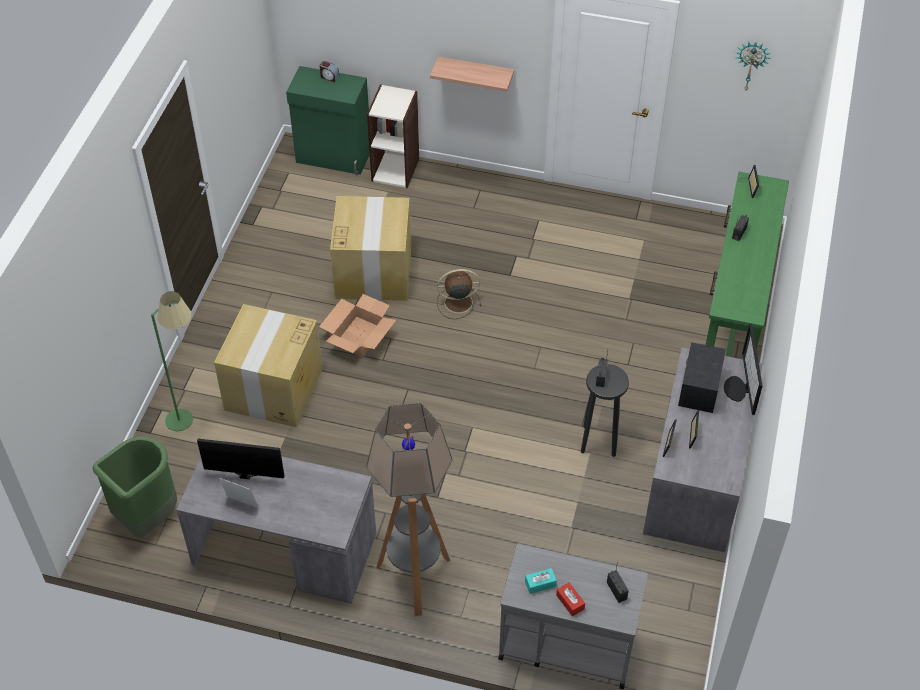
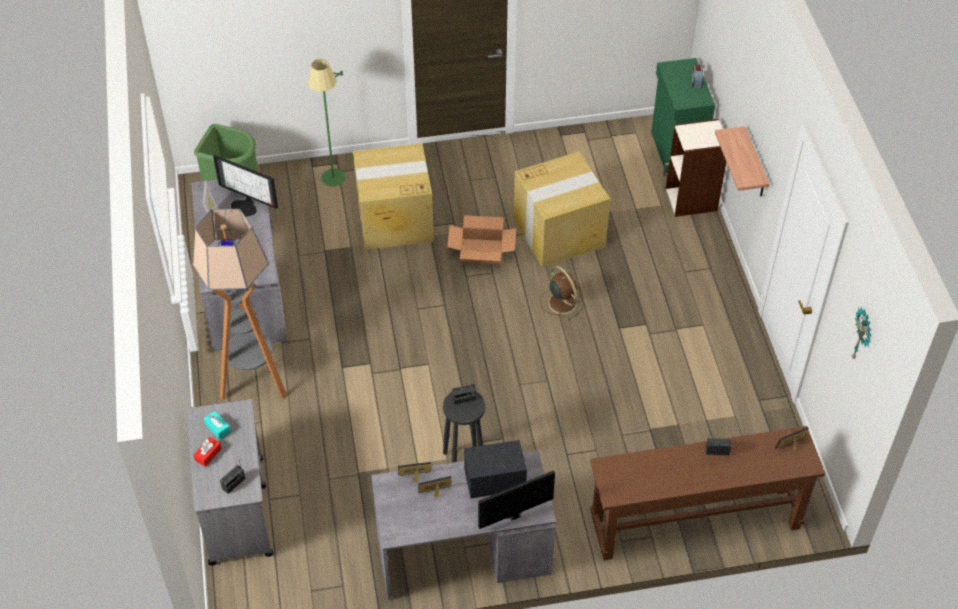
camera: 65 degrees right, 0 degrees up
(246, 470) = (245, 206): monitor -> monitor turned 135 degrees clockwise
(736, 308) = (695, 522): green console table -> brown console table

